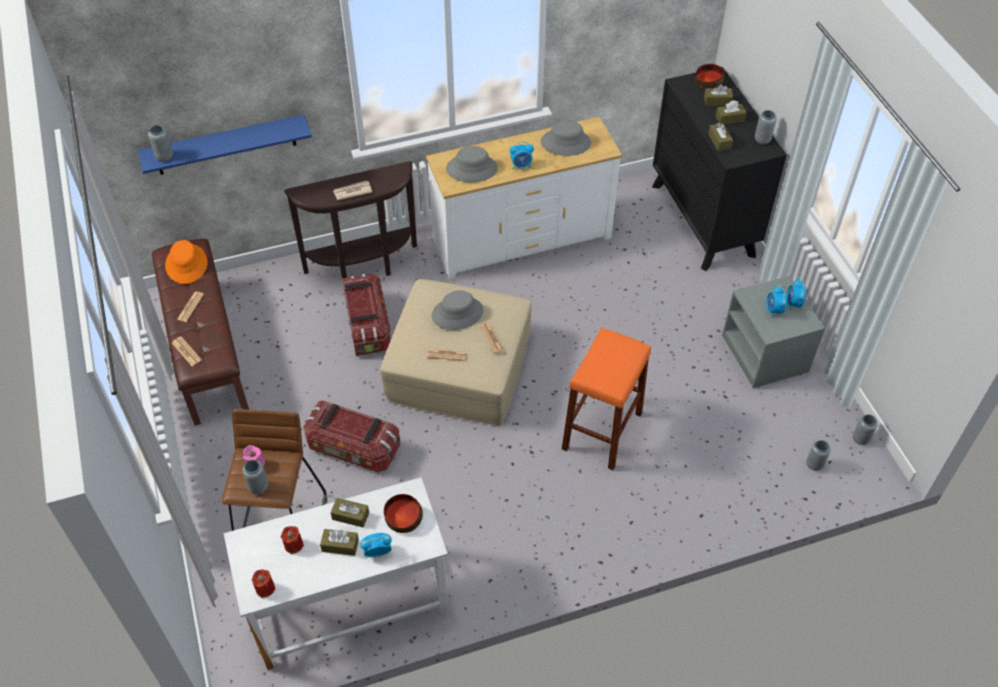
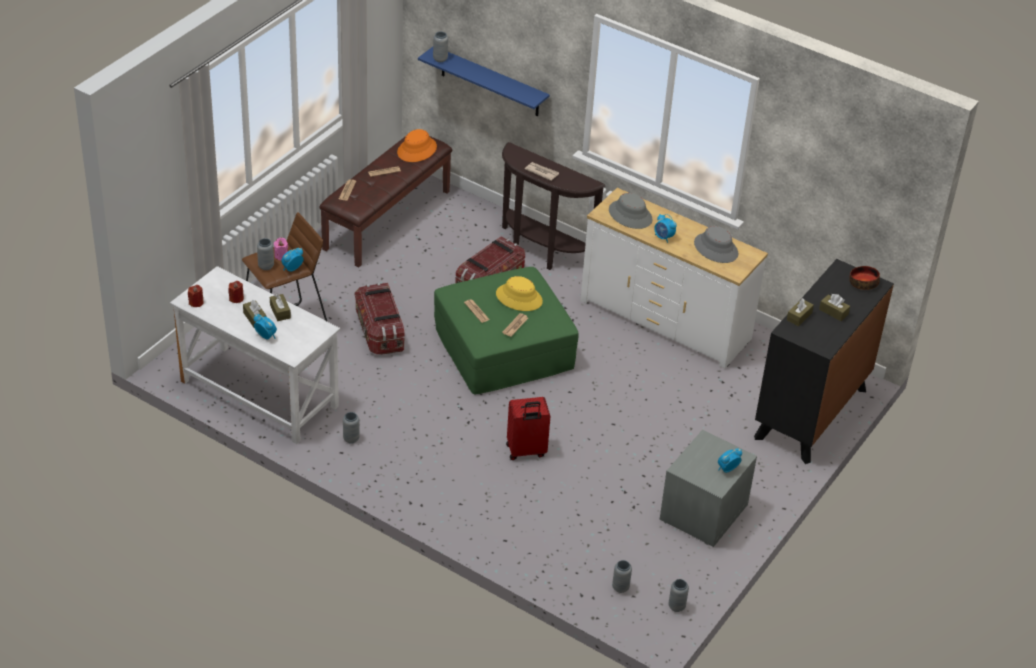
camera: 50 degrees right, 10 degrees down
(403, 517) = (301, 335): bowl -> none
(457, 313) = (519, 298): grey hat -> yellow hat
(459, 367) = (504, 348): beige ottoman -> green ottoman
(602, 431) = (526, 451): orange stool -> red suitcase
(717, 101) = (846, 297): brown tissue box -> none
(762, 140) = (830, 339): grey vase -> grey vase (351, 439)
(773, 310) = (707, 461): alarm clock -> alarm clock (292, 269)

